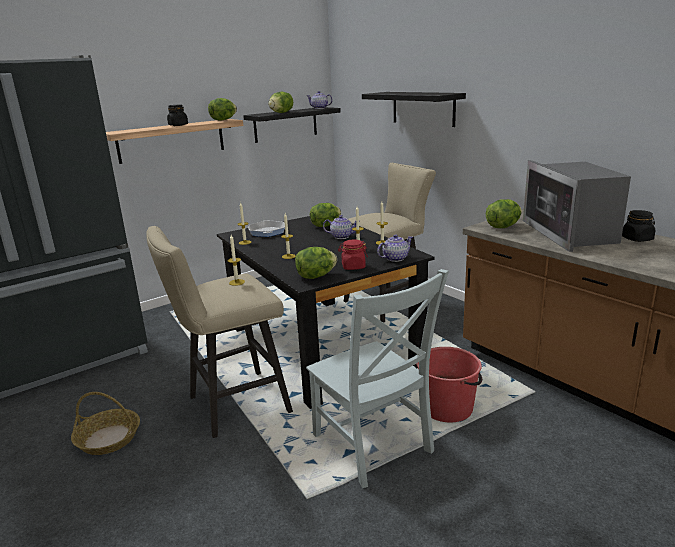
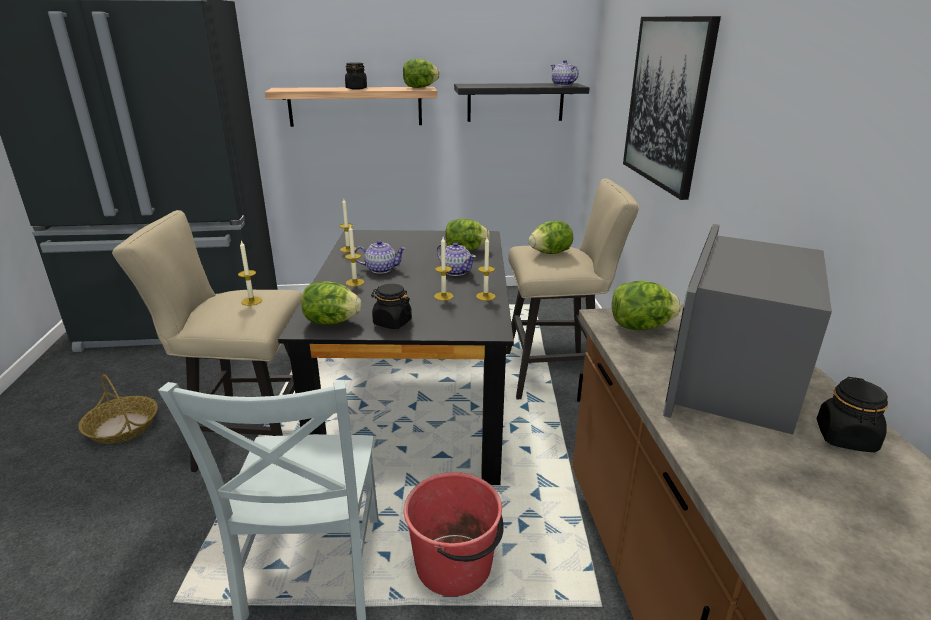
camera: 30 degrees right, 5 degrees up
(267, 232) = (393, 241): frying pan -> none
(281, 113) = (497, 86): lettuce -> lettuce (550, 253)
(353, 267) = (392, 322): red jar -> black jar
(395, 258) = (459, 327): teapot -> teapot (380, 269)
(423, 108) = (666, 102): black shelf -> picture

